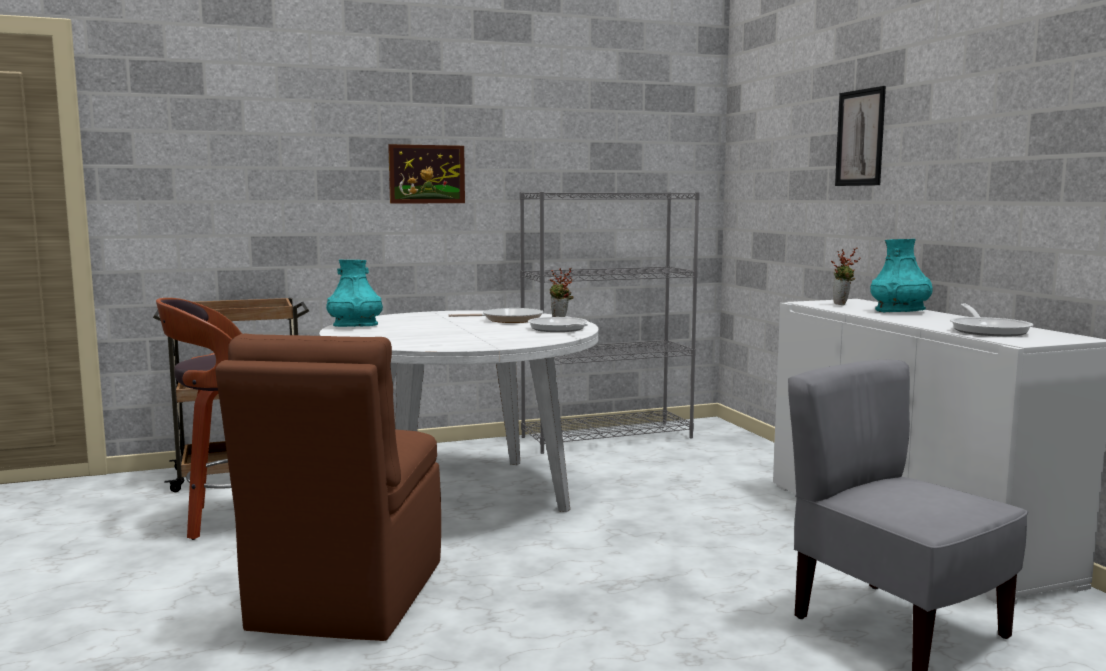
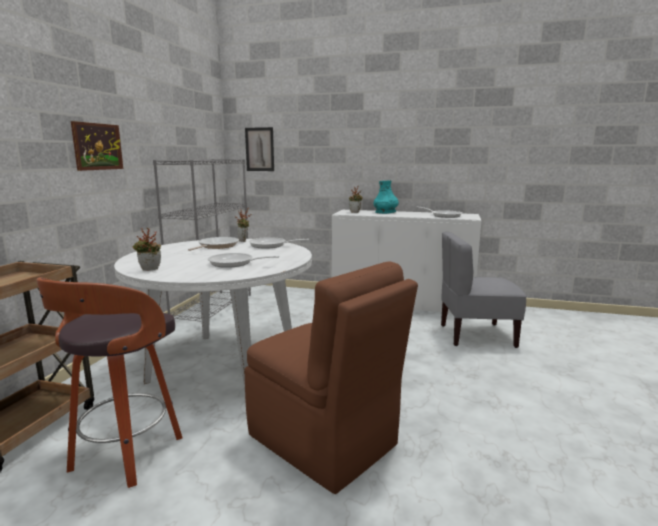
camera: 55 degrees left, 5 degrees up
(355, 326) = (149, 270): turquoise vase -> potted plant
(434, 336) = (234, 263): none -> frying pan
(860, 138) = (337, 133): picture -> picture (259, 149)

